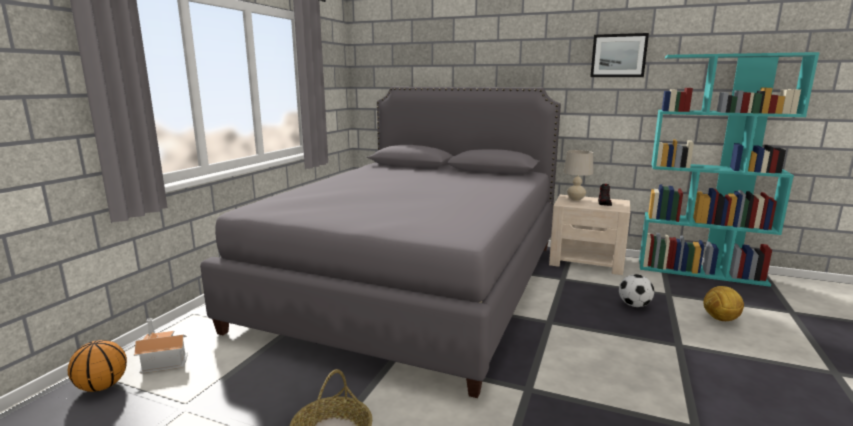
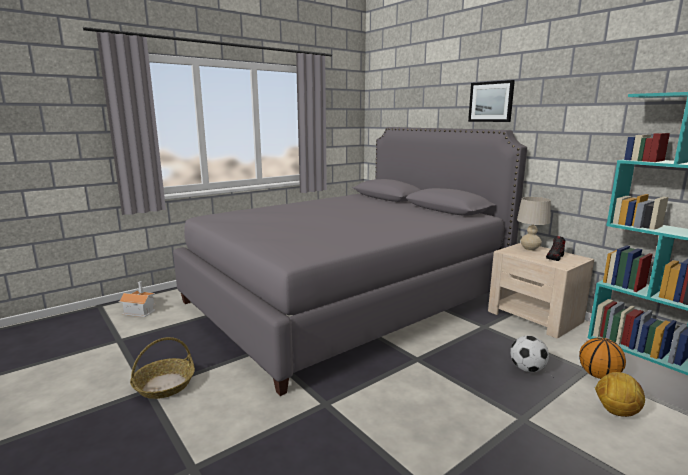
camera: 30 degrees right, 0 degrees up
(102, 386) = (99, 316): basketball -> basketball (599, 376)
(618, 55) = (592, 95): picture -> picture (491, 102)

